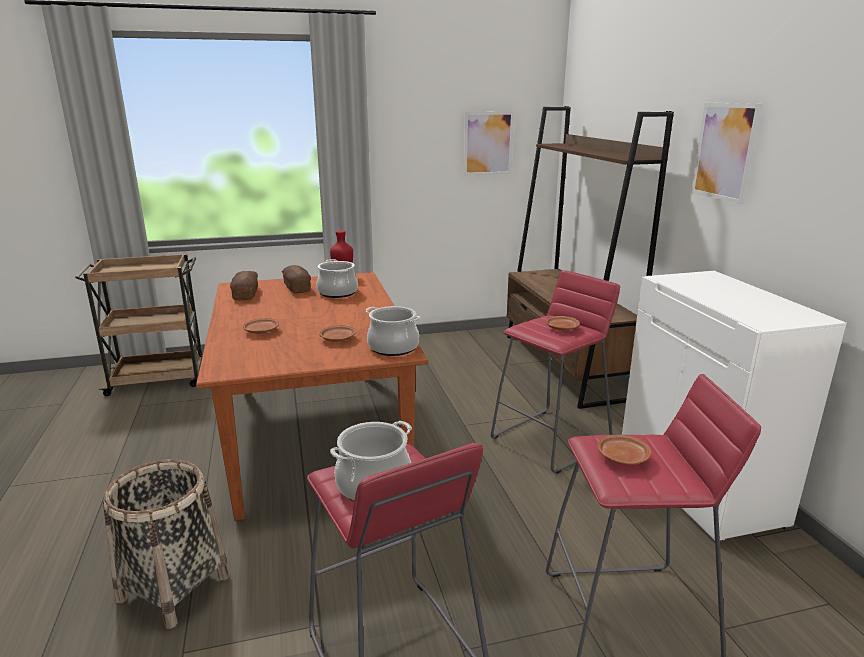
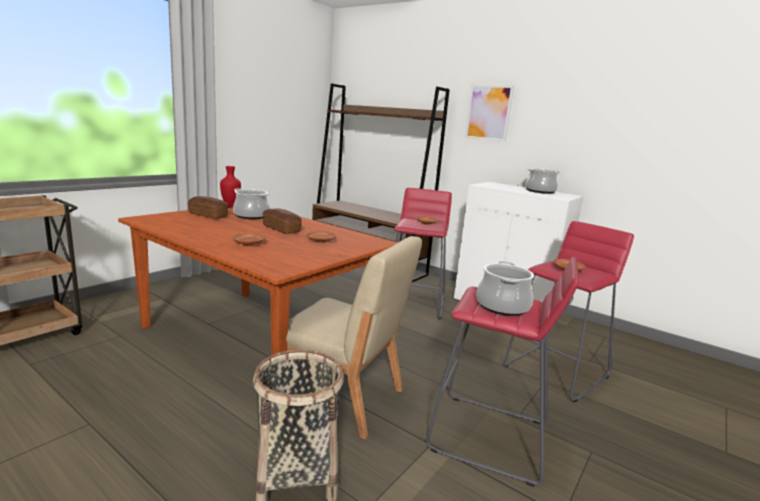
camera: 40 degrees left, 5 degrees down
(246, 294) = (169, 223): bread -> bread (281, 229)
(307, 529) = (341, 397): none -> beige chair
(393, 347) = (368, 240): cooking pot -> cooking pot (540, 191)
(488, 143) = (289, 107): picture -> none

